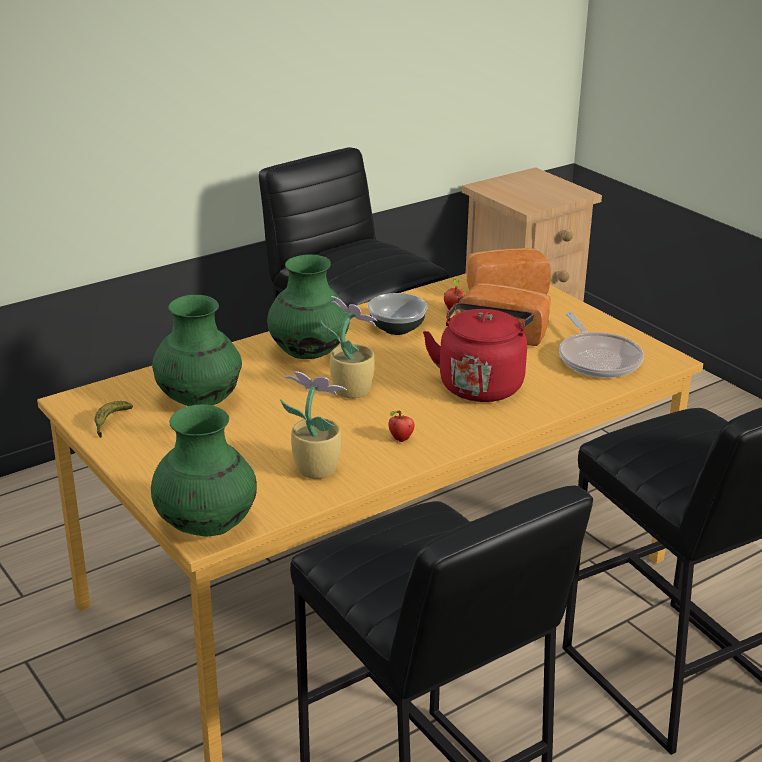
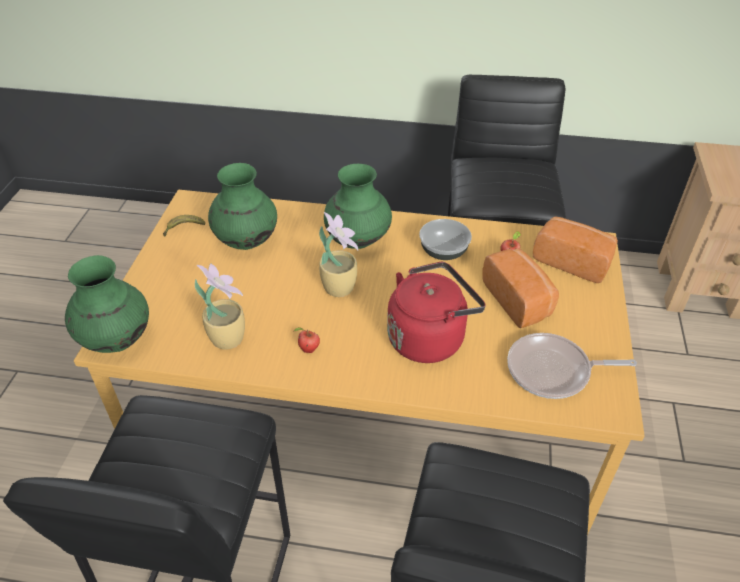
camera: 45 degrees right, 15 degrees up
(598, 359) = (553, 371): frying pan -> frying pan turned 60 degrees clockwise

